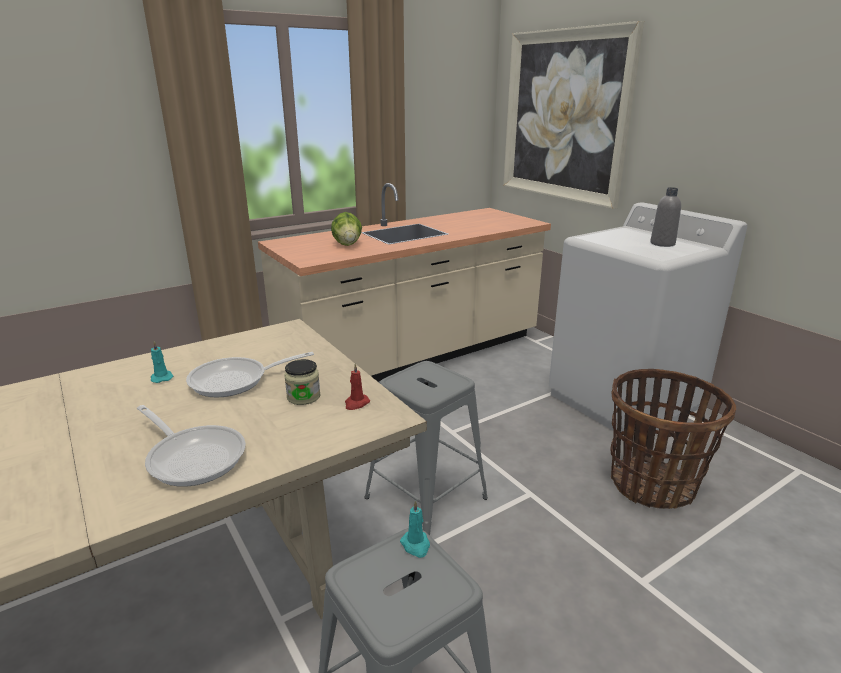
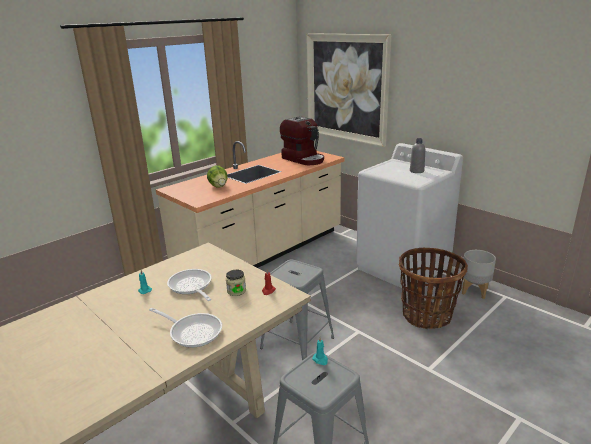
camera: 10 degrees left, 0 degrees up
(236, 381) = (191, 286): frying pan -> frying pan turned 90 degrees clockwise
(488, 221) = (304, 159): none -> coffee machine
(743, 454) = (475, 291): none -> grey planter

